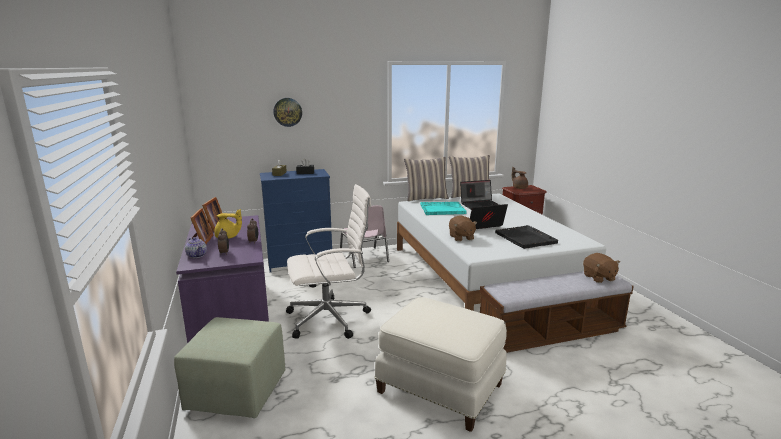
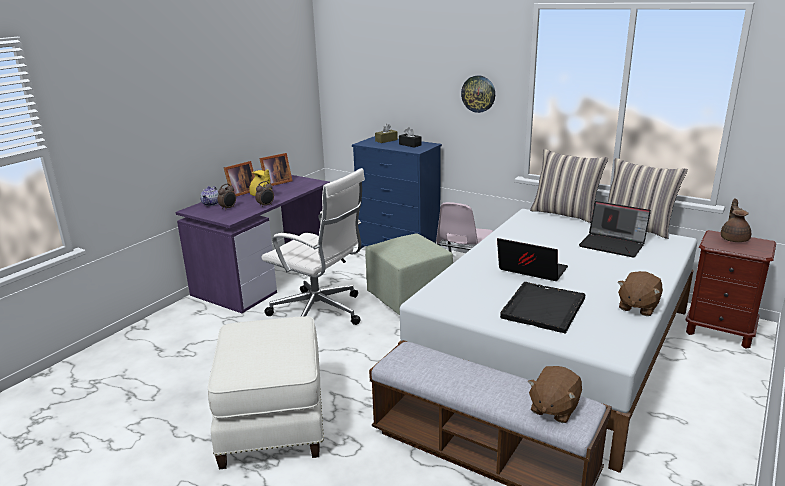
camera: 50 degrees right, 5 degrees up
(238, 392) = (170, 333): green ottoman -> green ottoman (410, 298)
(287, 112) = (407, 67): wall clock -> wall clock (478, 94)
(442, 209) = (543, 234): turquoise tray -> none
(461, 237) = (468, 274): brown plush toy -> brown plush toy (637, 307)

